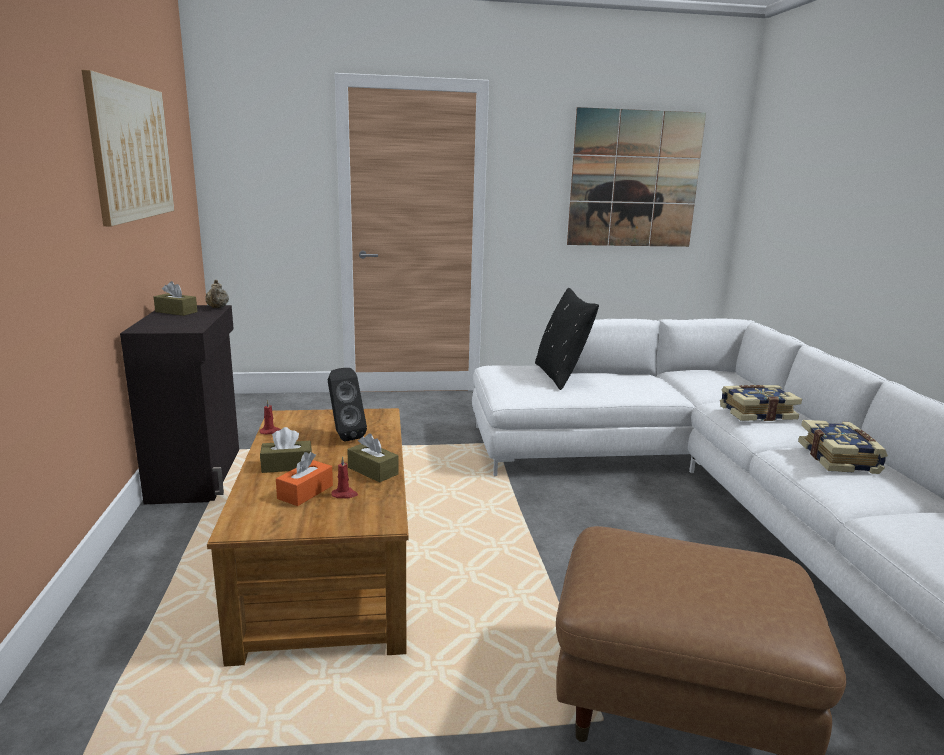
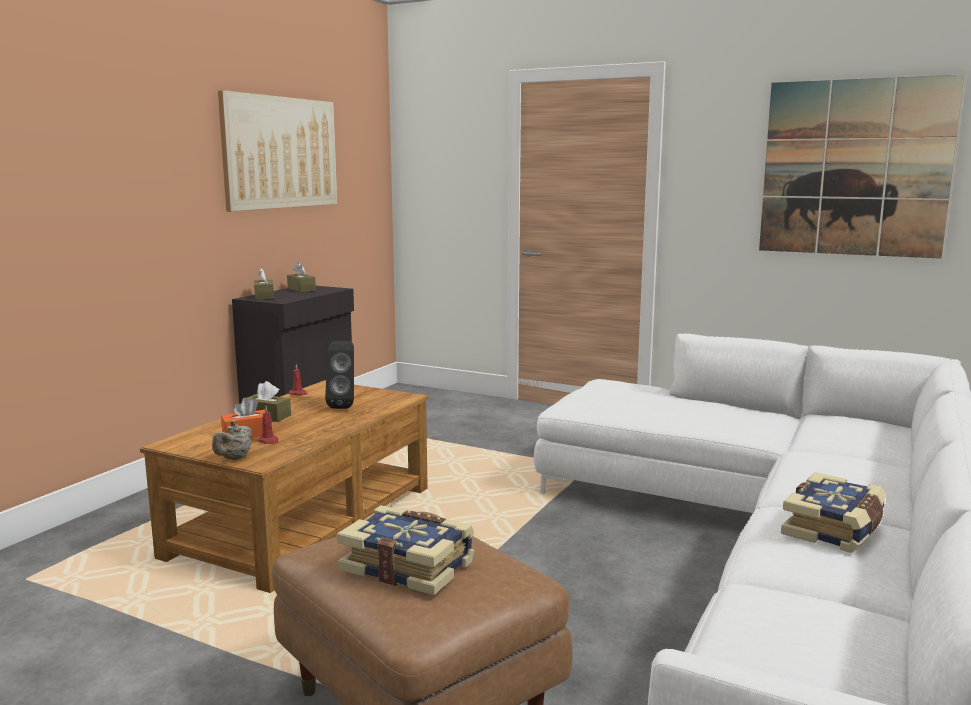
camera: 35 degrees right, 5 degrees down
(217, 308) = (337, 289): beige teapot -> beige teapot (234, 458)
(373, 471) = (317, 431): brown tissue box -> brown tissue box (264, 296)
(561, 376) = (657, 397): black pillow -> none
(756, 413) = (826, 468): book -> book (408, 566)

